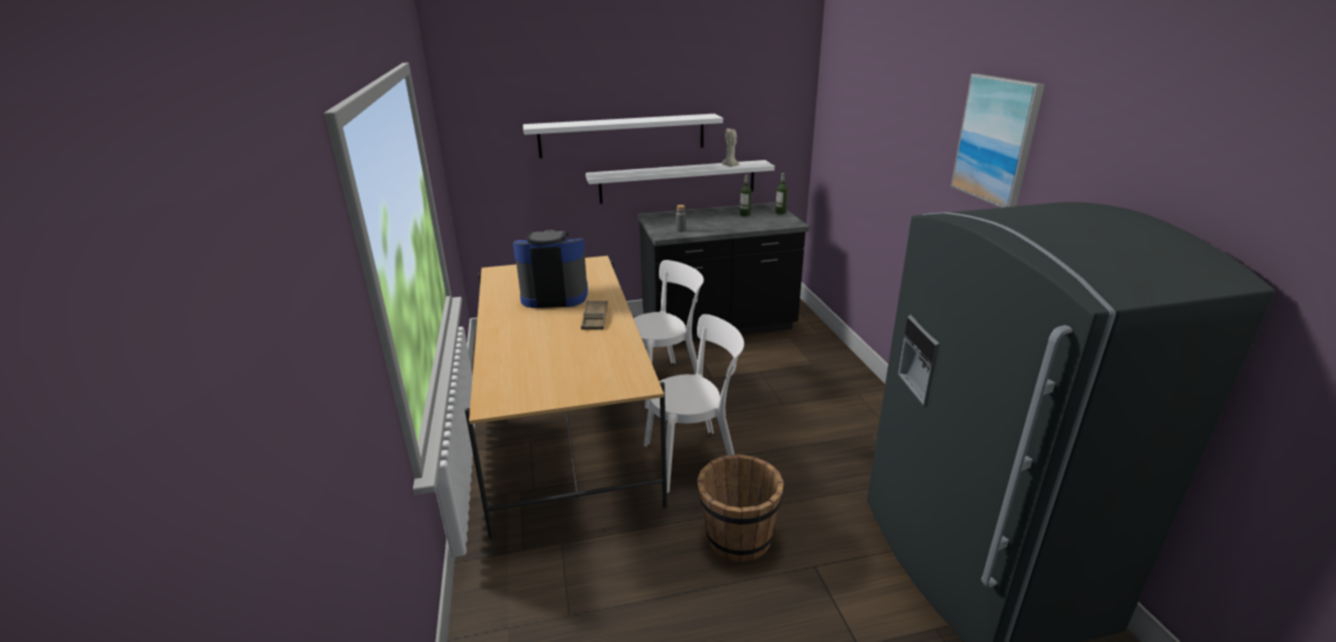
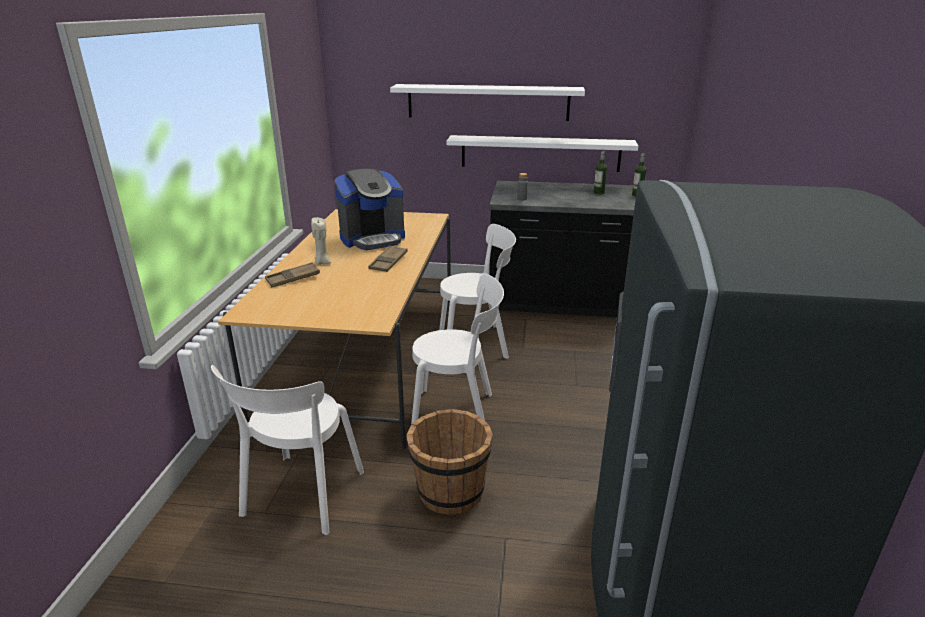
camera: 20 degrees right, 0 degrees up
(509, 355) = (293, 279): none -> brown tray
(554, 295) = (372, 239): coffee machine -> coffee machine turned 135 degrees clockwise
(596, 587) = (301, 497): none -> white chair
(730, 166) = (592, 141): beige candle -> beige candle (322, 262)
(996, 140) = (803, 117): picture -> none

